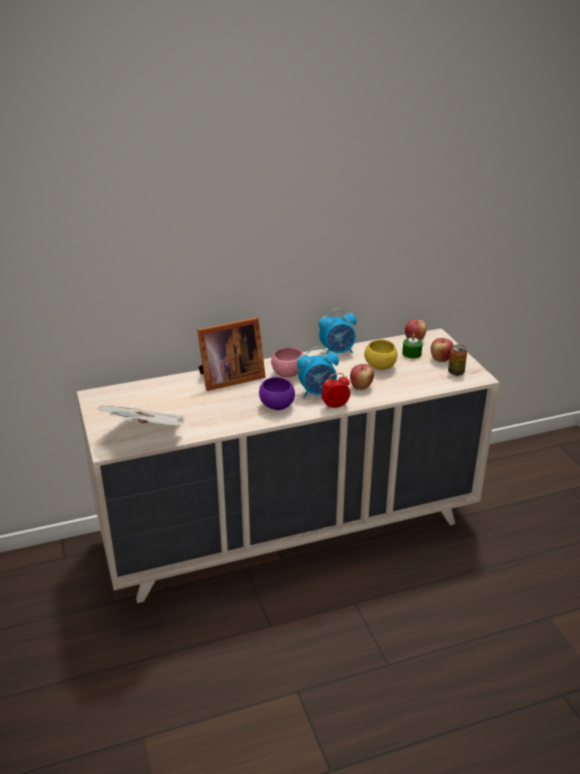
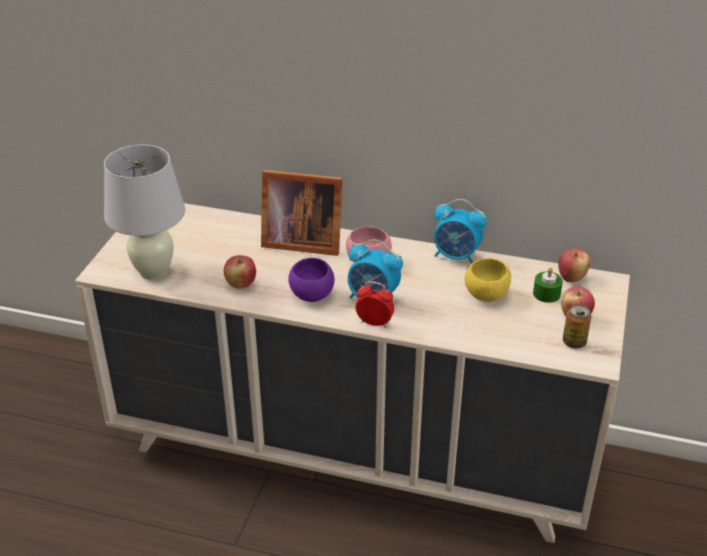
camera: 35 degrees right, 5 degrees up
(147, 434) = (153, 271): newspaper -> white table lamp
(361, 387) = (431, 311): apple -> apple (241, 284)

